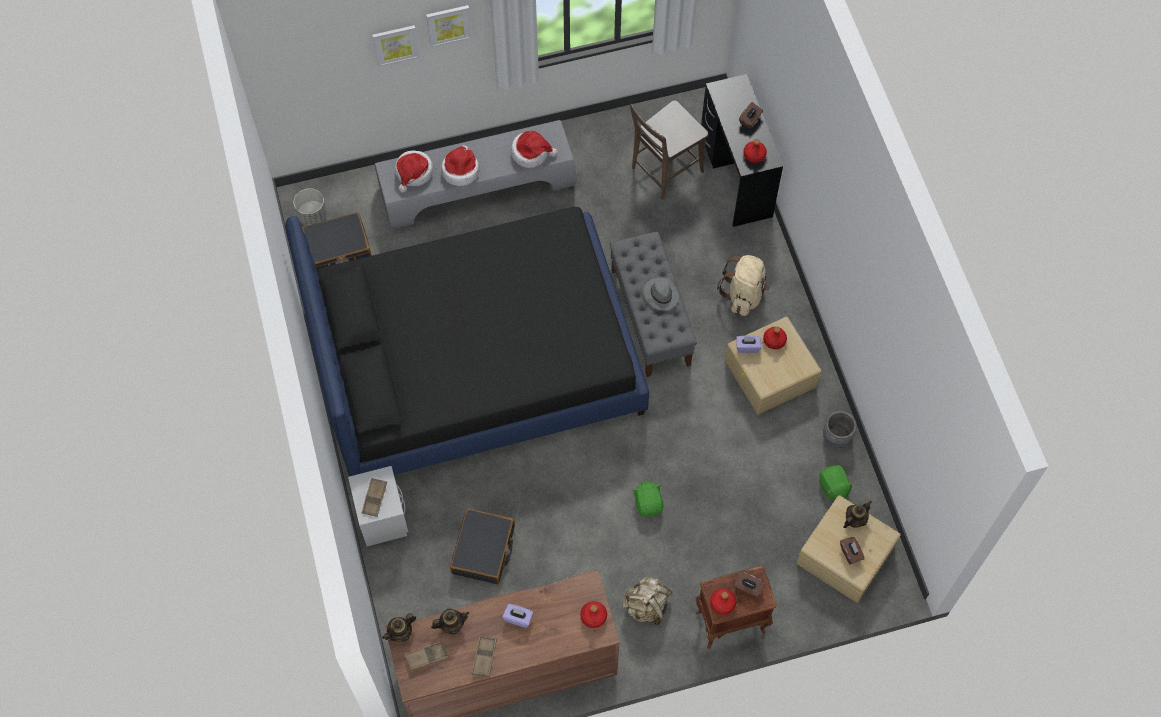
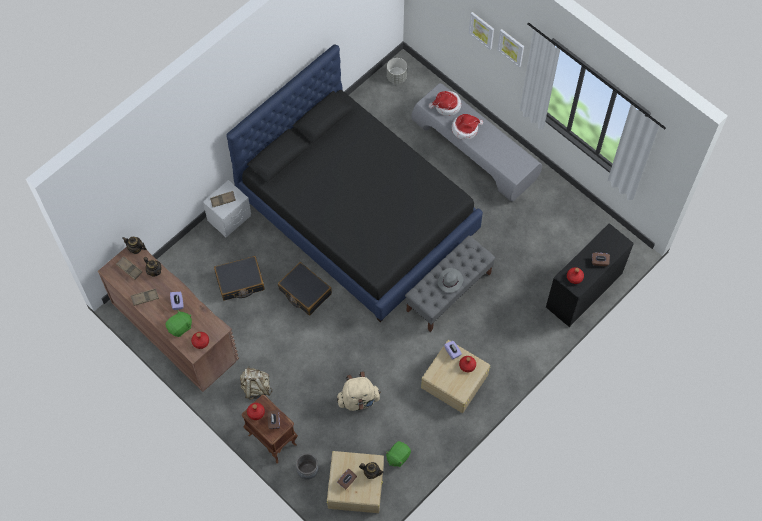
camera: 60 degrees right, 0 degrees up
(338, 248) = (384, 102): black suitcase -> black suitcase (305, 292)
(531, 153) = (504, 160): hat -> none
(648, 503) = (322, 355): green plush toy -> green plush toy (180, 327)
(664, 171) = (558, 247): brown chair -> none
(744, 294) = (500, 338): beige backpack -> beige backpack (358, 399)
(836, 437) = (434, 442): grey planter -> grey planter (307, 470)

